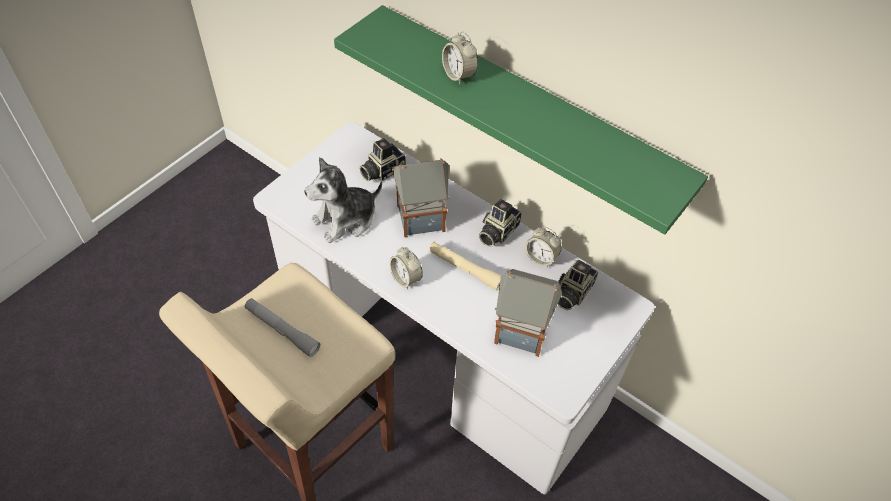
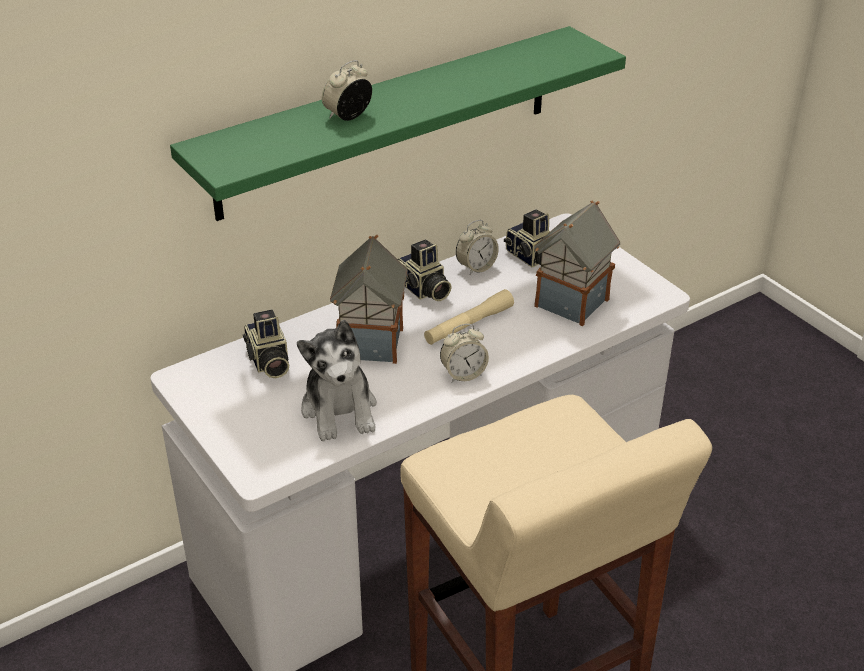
camera: 70 degrees left, 15 degrees down
(282, 330) = (520, 482): grey flashlight -> none
(459, 75) = (348, 116): alarm clock -> alarm clock turned 150 degrees clockwise

